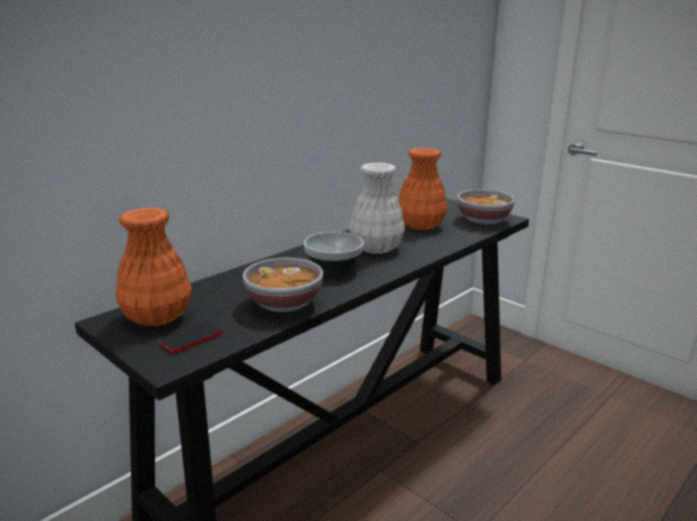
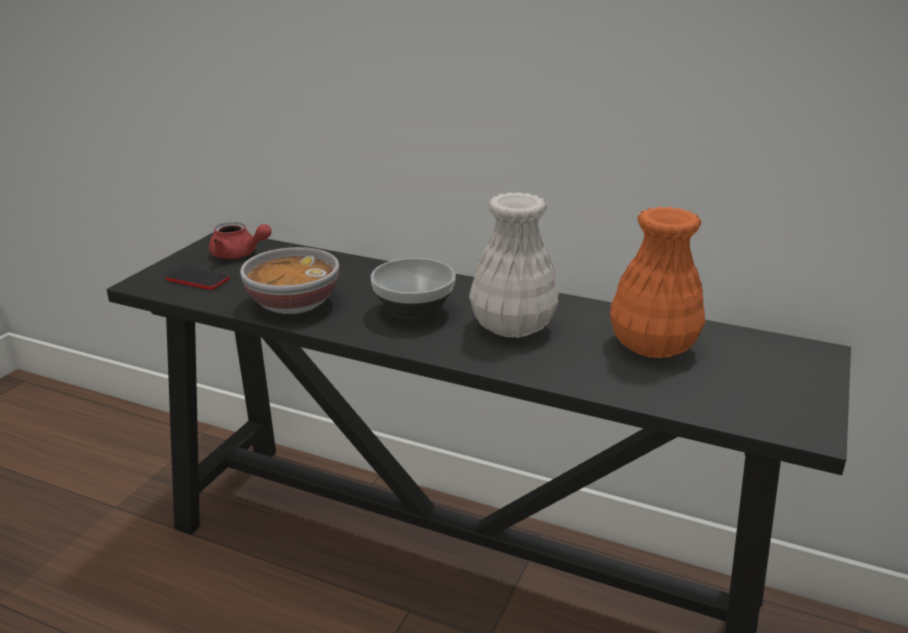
camera: 70 degrees right, 5 degrees up
(157, 316) = (239, 255): orange vase -> red teapot
(482, 220) = (757, 402): bowl -> none

